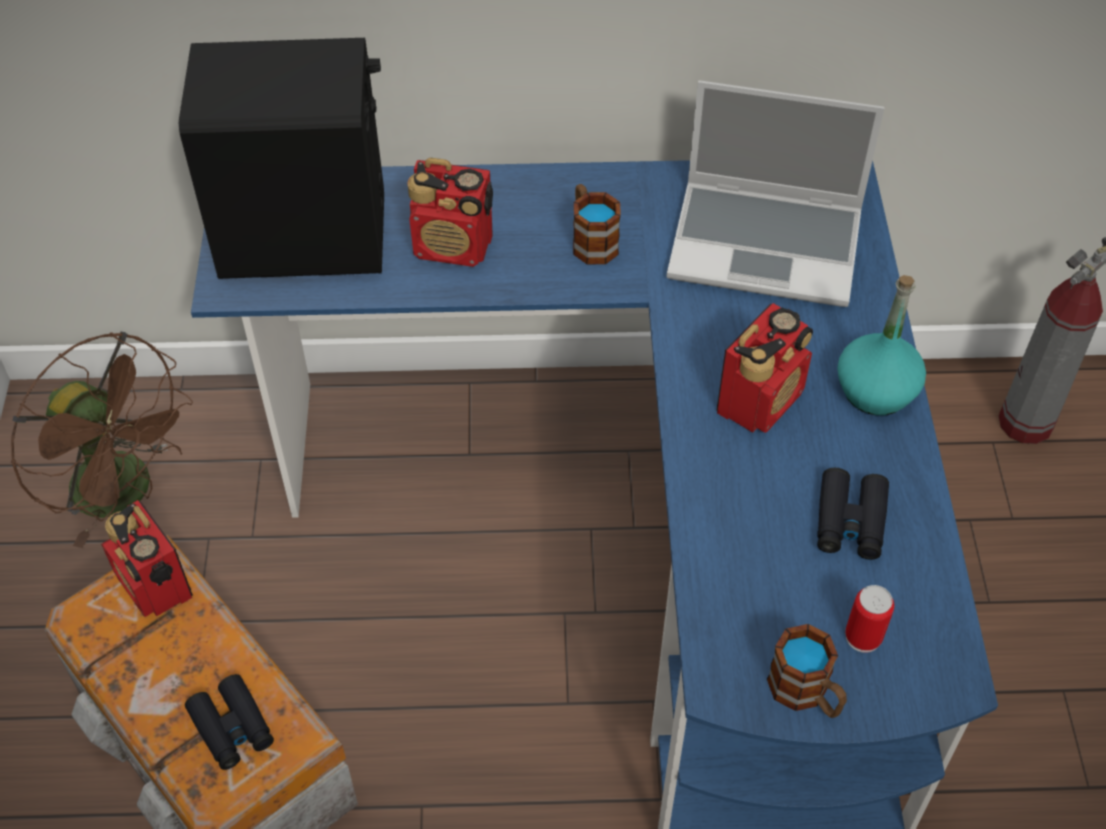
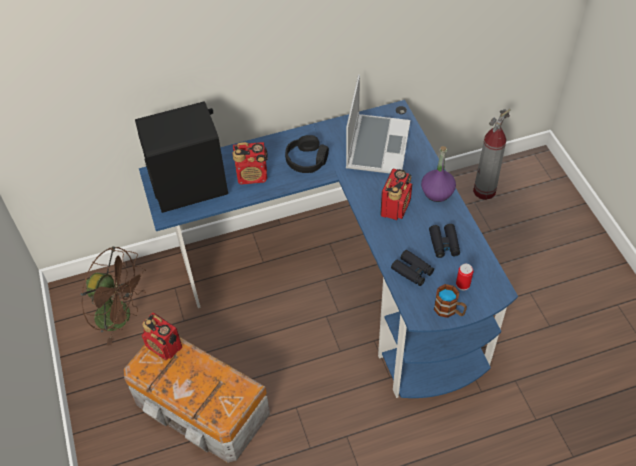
camera: 15 degrees left, 0 degrees up
(232, 728) = (219, 393): black binoculars -> black binoculars (412, 271)
(591, 240) = (307, 160): mug -> black headphones
(768, 244) = (377, 145): laptop -> laptop turned 75 degrees counterclockwise
(875, 390) = (437, 192): turquoise bottle -> purple bottle

